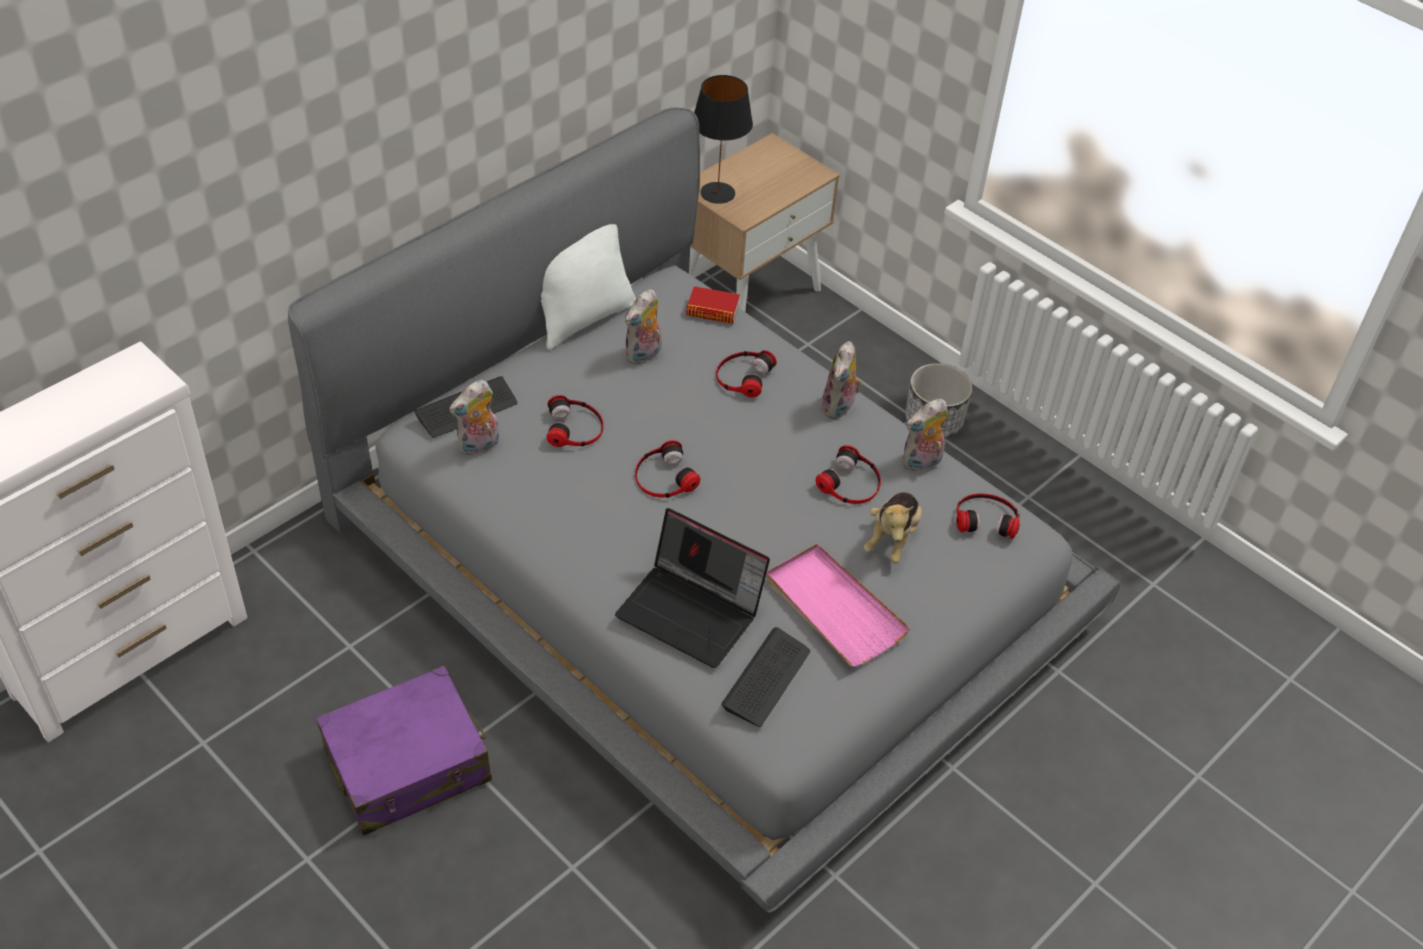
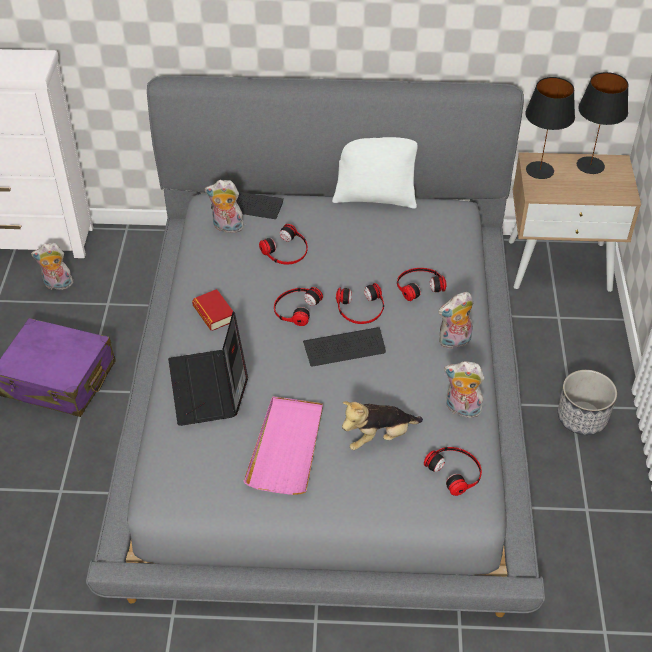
camera: 50 degrees right, 0 degrees up
(644, 355) = (378, 237): plush toy -> plush toy (57, 285)
(712, 310) = (454, 238): book -> book (214, 313)
(753, 162) = (590, 165): none -> black table lamp
(766, 679) = (197, 453): keyboard -> keyboard (344, 348)
(851, 483) = (397, 388): headphones -> headphones (360, 308)

